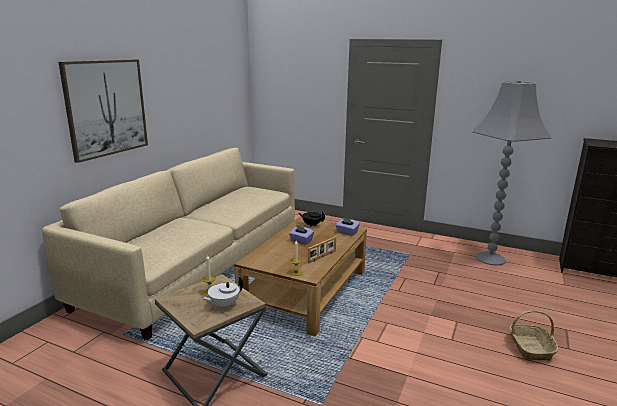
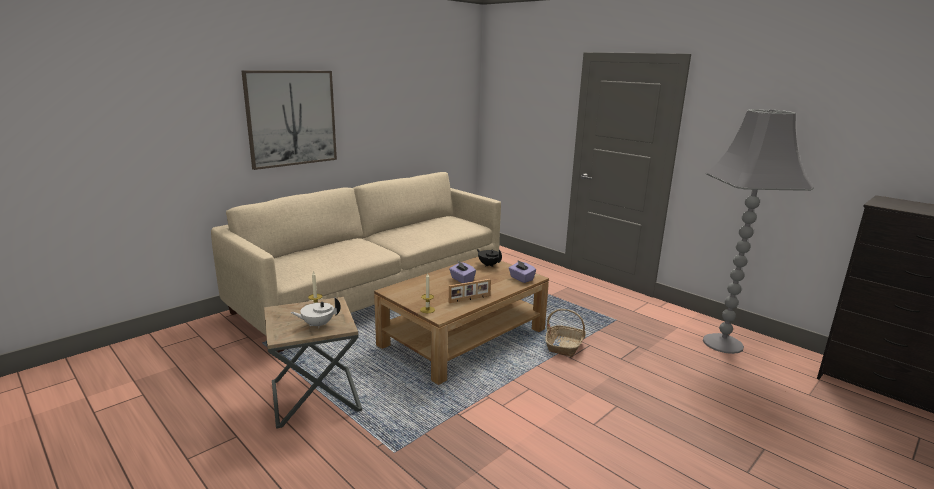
camera: 20 degrees right, 0 degrees up
(530, 347) = (692, 457): basket -> basket (564, 346)

